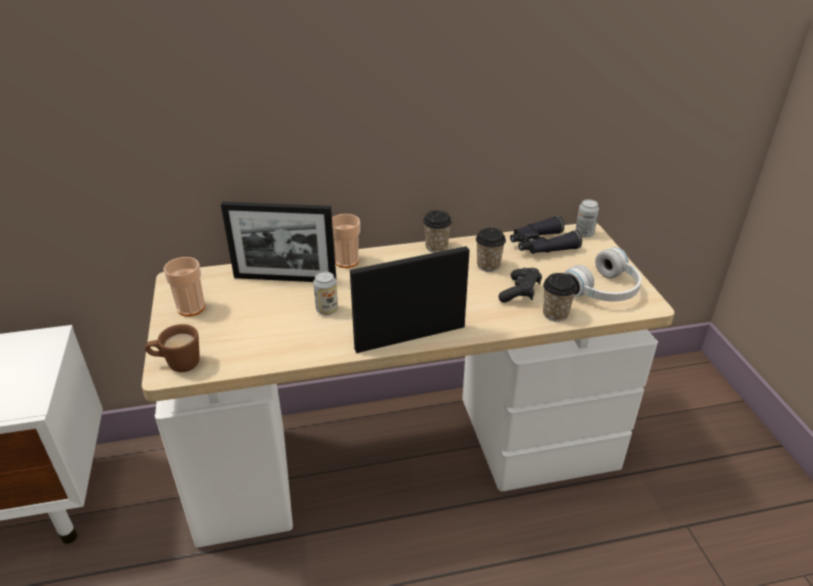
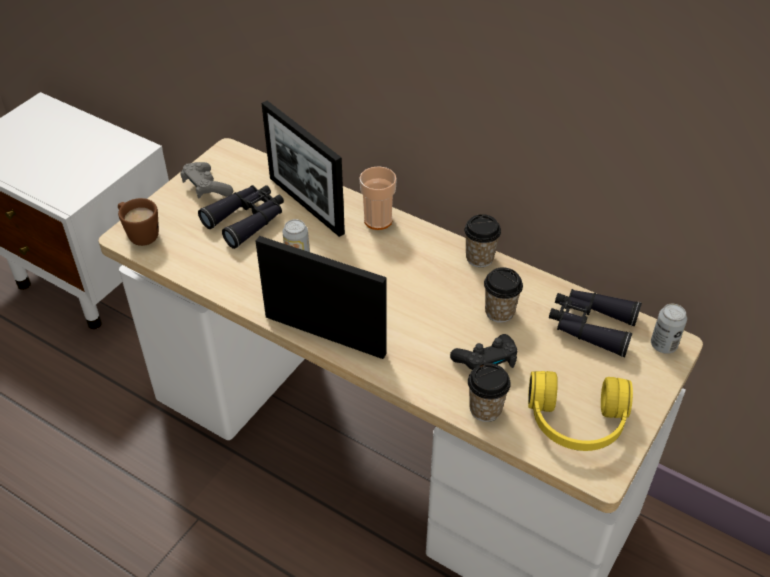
camera: 45 degrees right, 10 degrees up
(191, 308) = (206, 188): cup -> grey game controller
(254, 309) = (247, 220): none -> black binoculars
(605, 291) = (576, 423): white headphones -> yellow headphones

